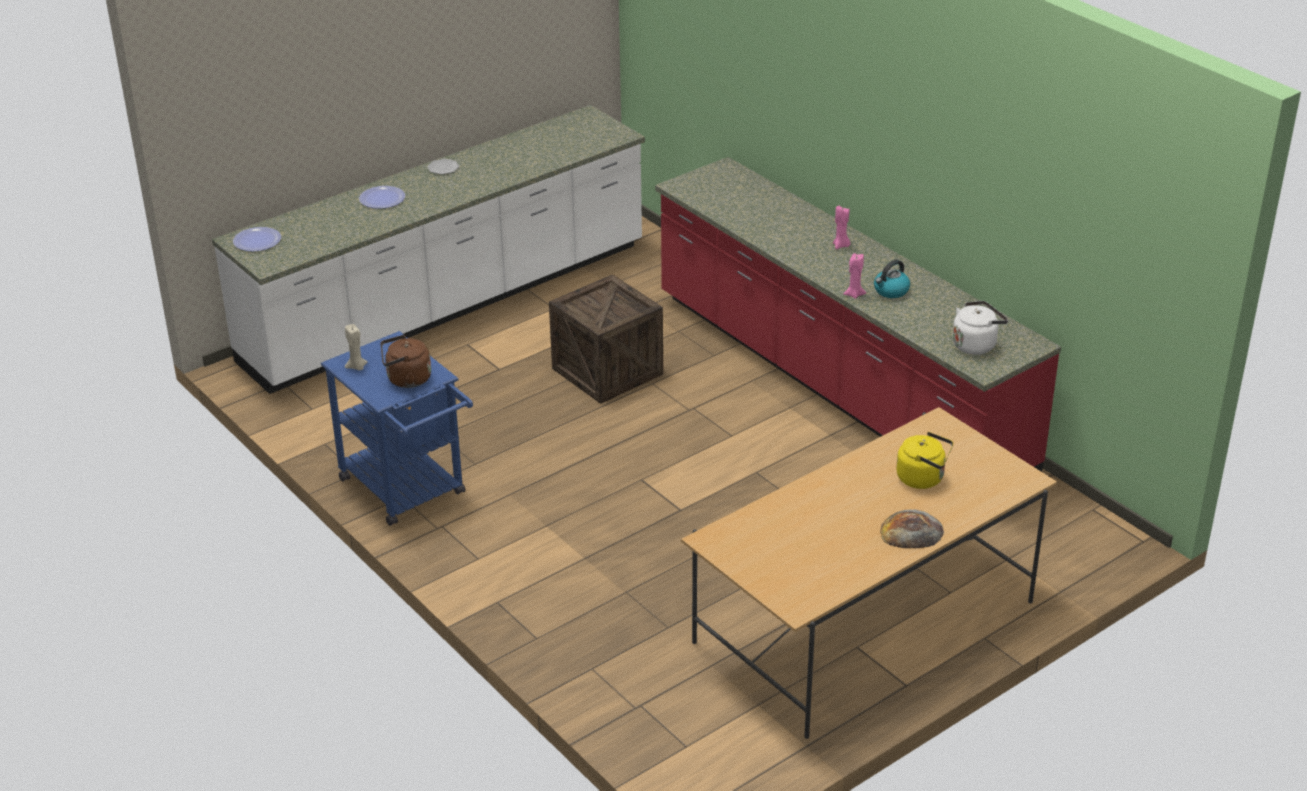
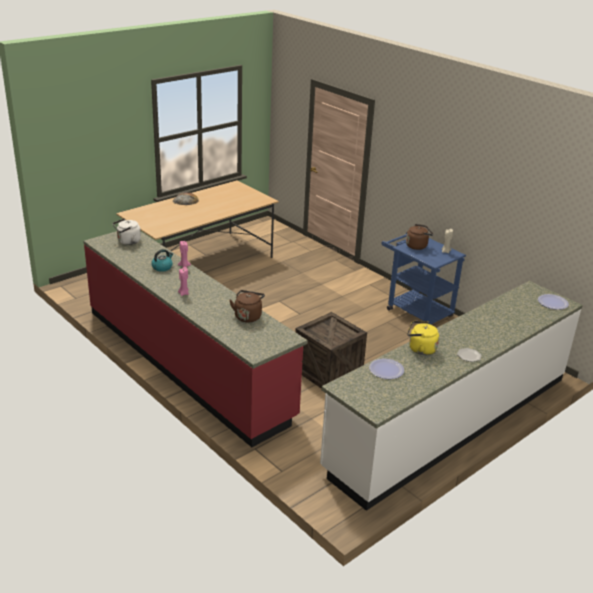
camera: 175 degrees right, 5 degrees down
(382, 199) = (496, 331): plate -> plate (386, 369)
(738, 213) = (248, 316): none -> brown kettle
(923, 478) = (174, 214): yellow kettle -> yellow kettle (420, 349)

